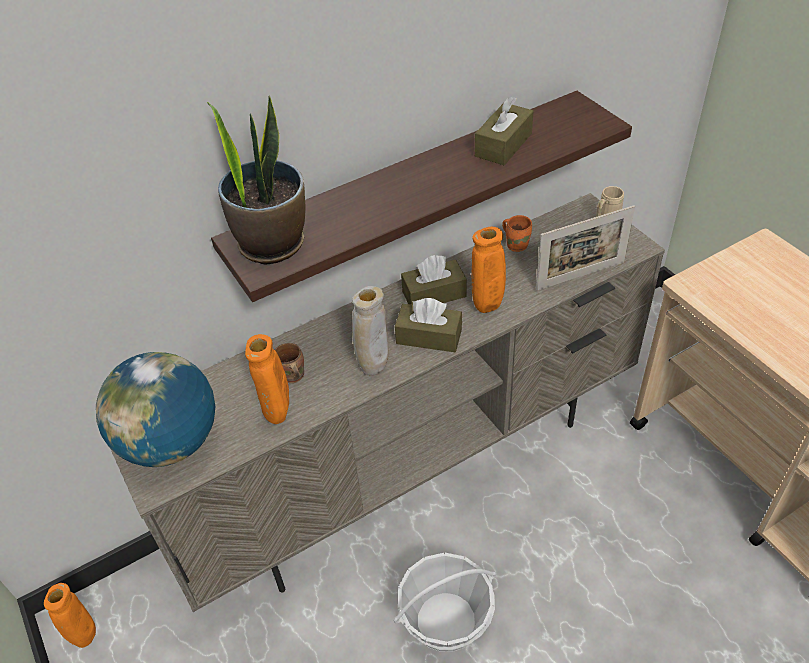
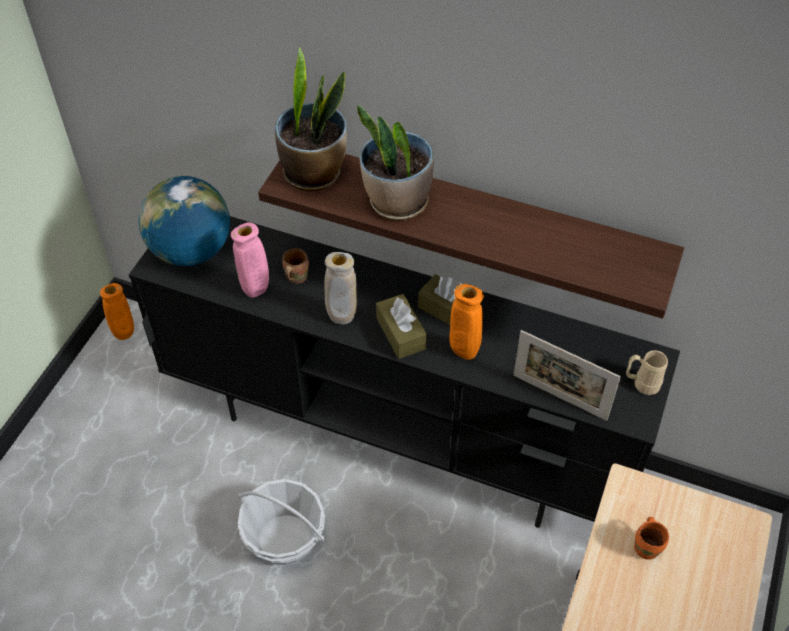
camera: 50 degrees right, 5 degrees up
(279, 416) = (256, 292): orange vase -> pink vase
(370, 208) = (397, 202): none -> potted plant
(415, 470) = (398, 438): beige tv stand -> black tv stand
(503, 145) = (550, 238): brown tissue box -> none
(516, 244) = (557, 333): orange mug -> orange mug (647, 547)

